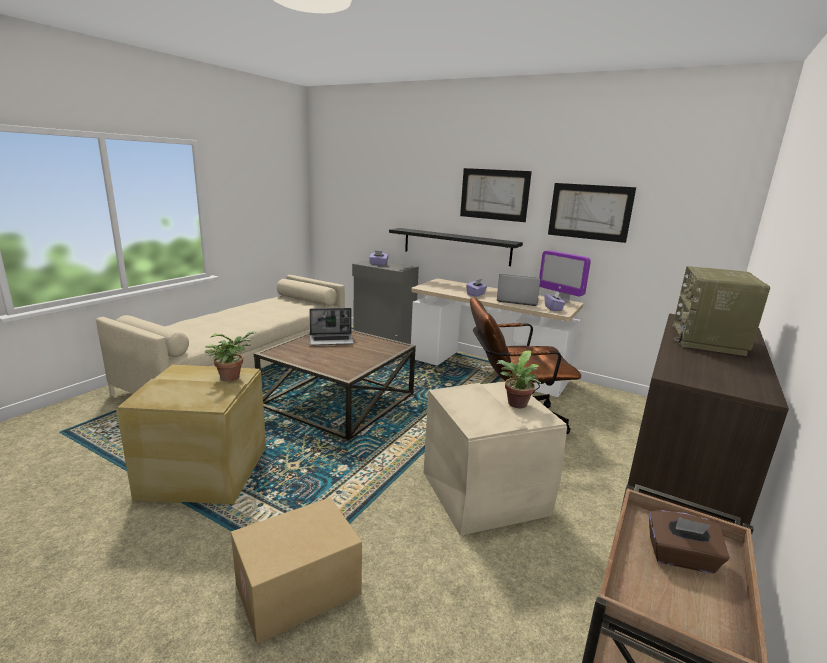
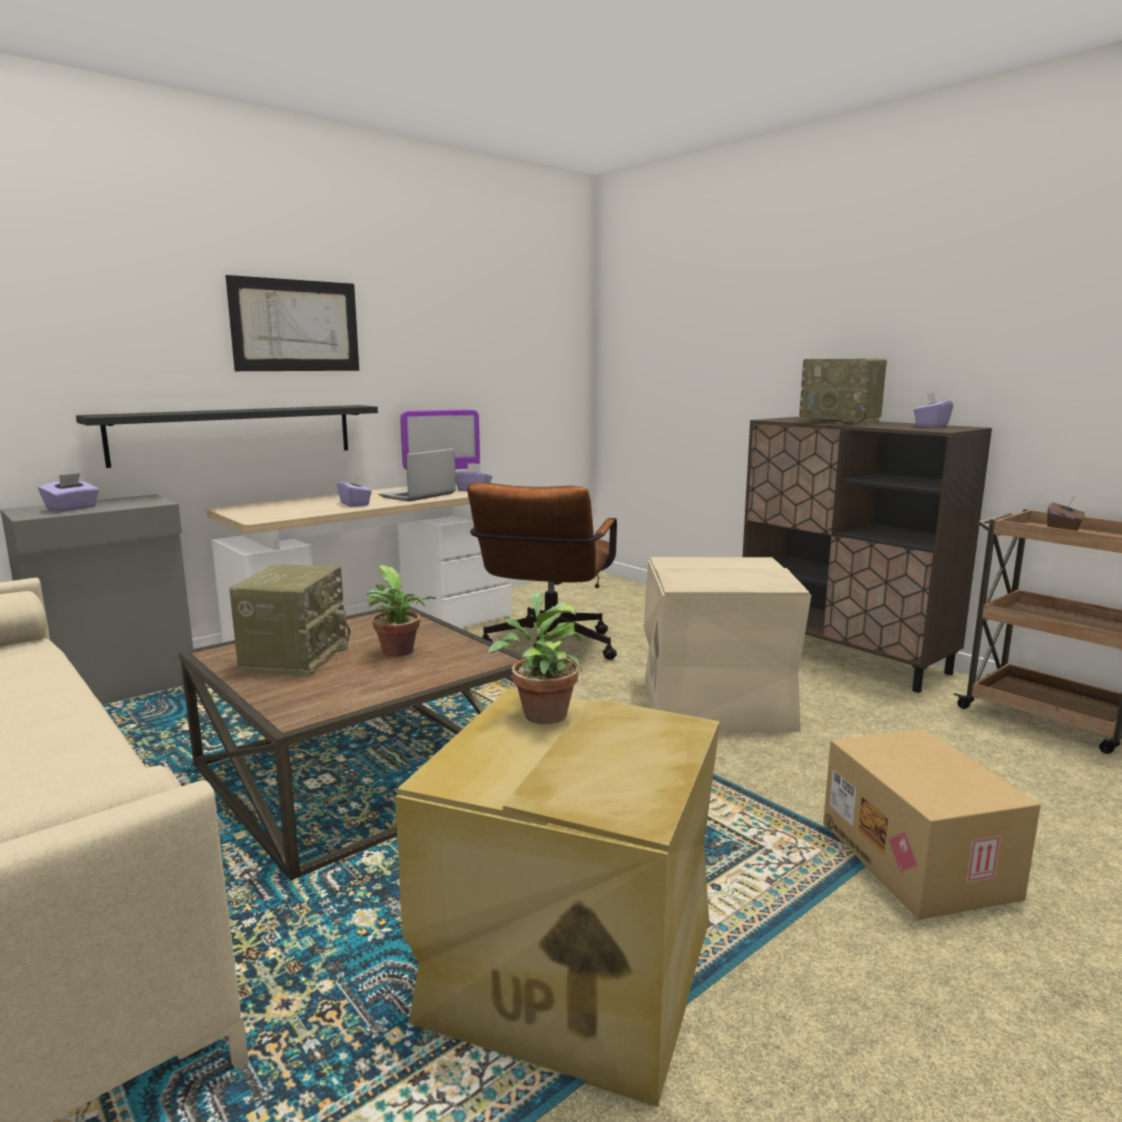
camera: 70 degrees left, 5 degrees down
(332, 340) = (294, 657): laptop -> radio
(516, 405) = (723, 565): potted plant -> potted plant (399, 653)
(589, 212) = (443, 346): picture -> none
(736, 375) = (931, 426): none -> purple tissue box

